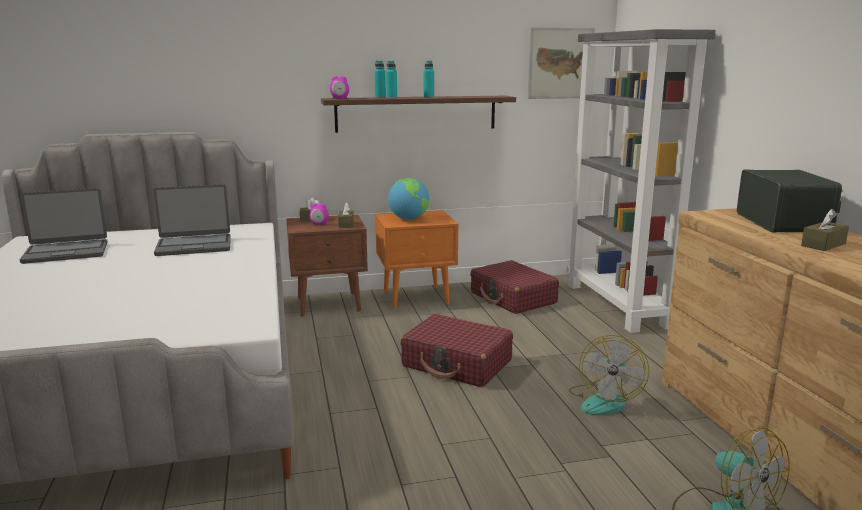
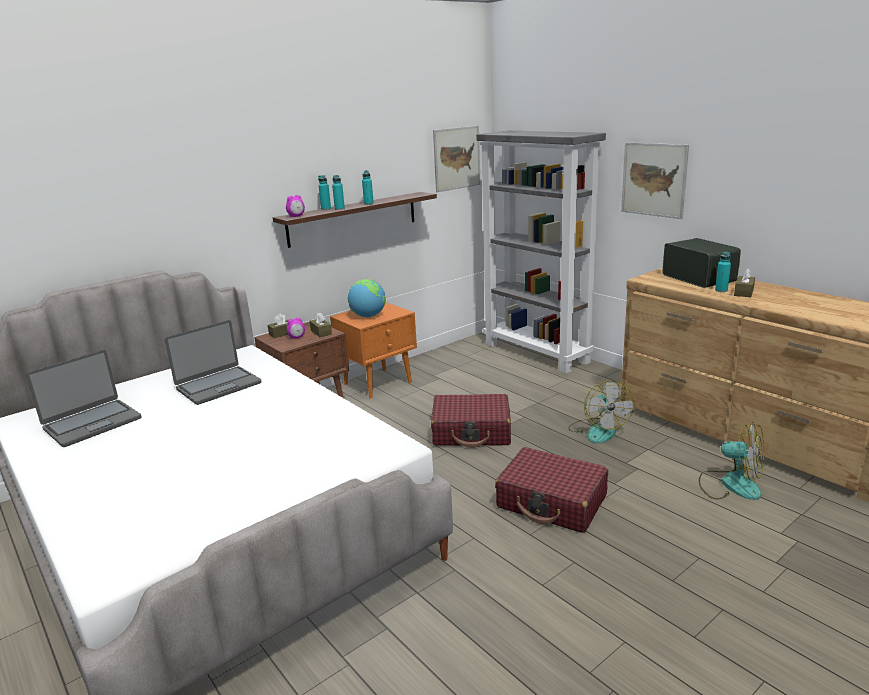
camera: 25 degrees left, 5 degrees up
(513, 298) = (456, 365): red suitcase -> red suitcase (552, 502)
(761, 90) = (653, 179): none -> picture
(792, 238) = (721, 290): none -> turquoise bottle

